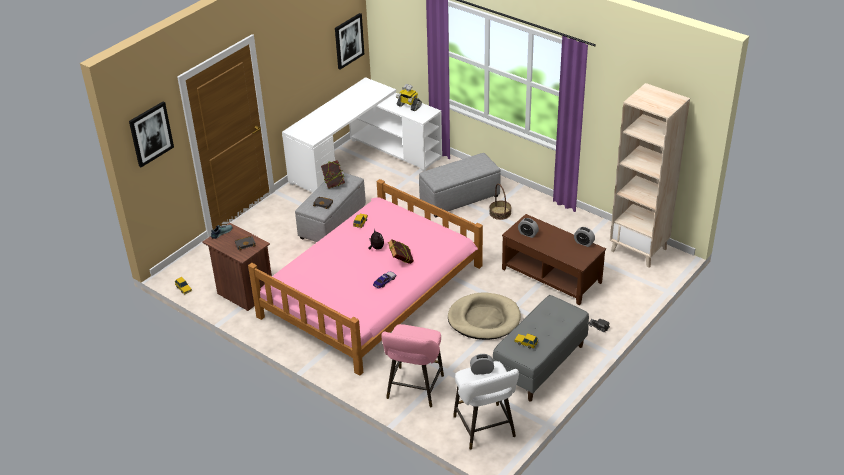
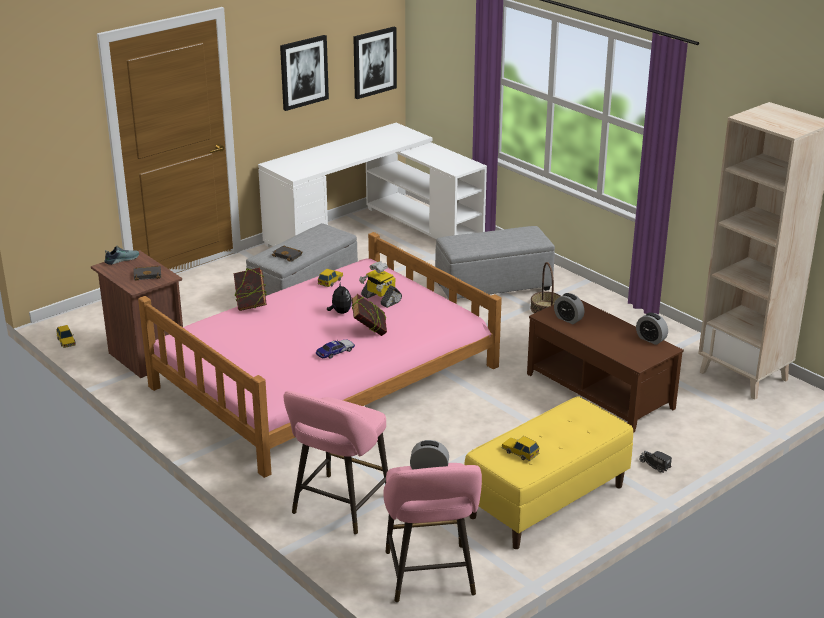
camera: 10 degrees right, 10 degrees down
(151, 134) = (46, 106): picture -> picture (303, 72)
(333, 184) = (312, 236): book -> book (251, 305)
(408, 106) = (443, 157): toy robot -> toy robot (380, 299)
(484, 319) = (479, 432): beige dog bed -> none
(485, 429) = (430, 578): white stool -> pink stool
(540, 365) = (547, 502): grey bench -> yellow bench

